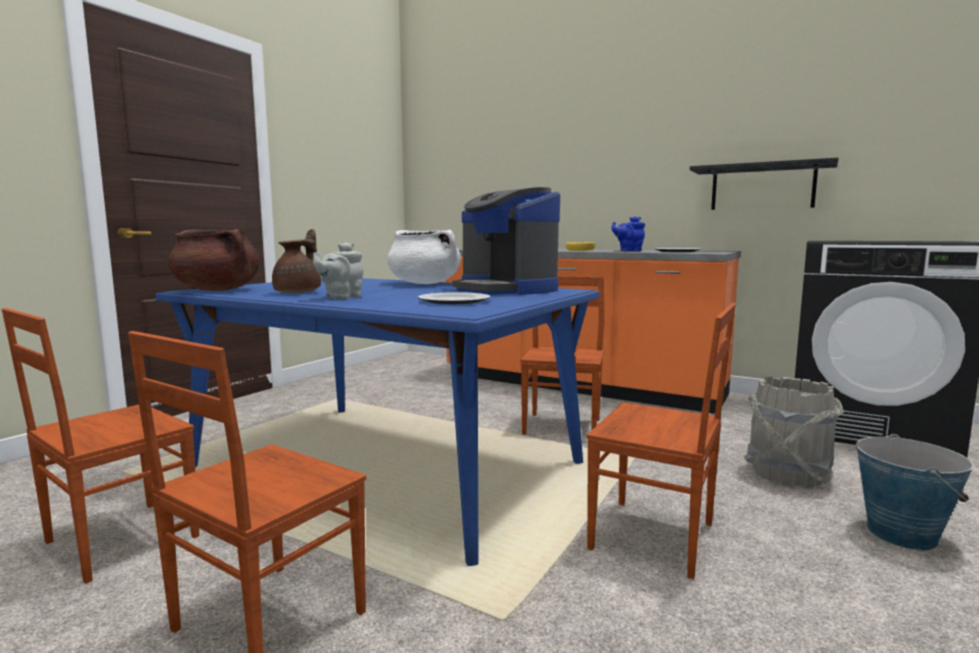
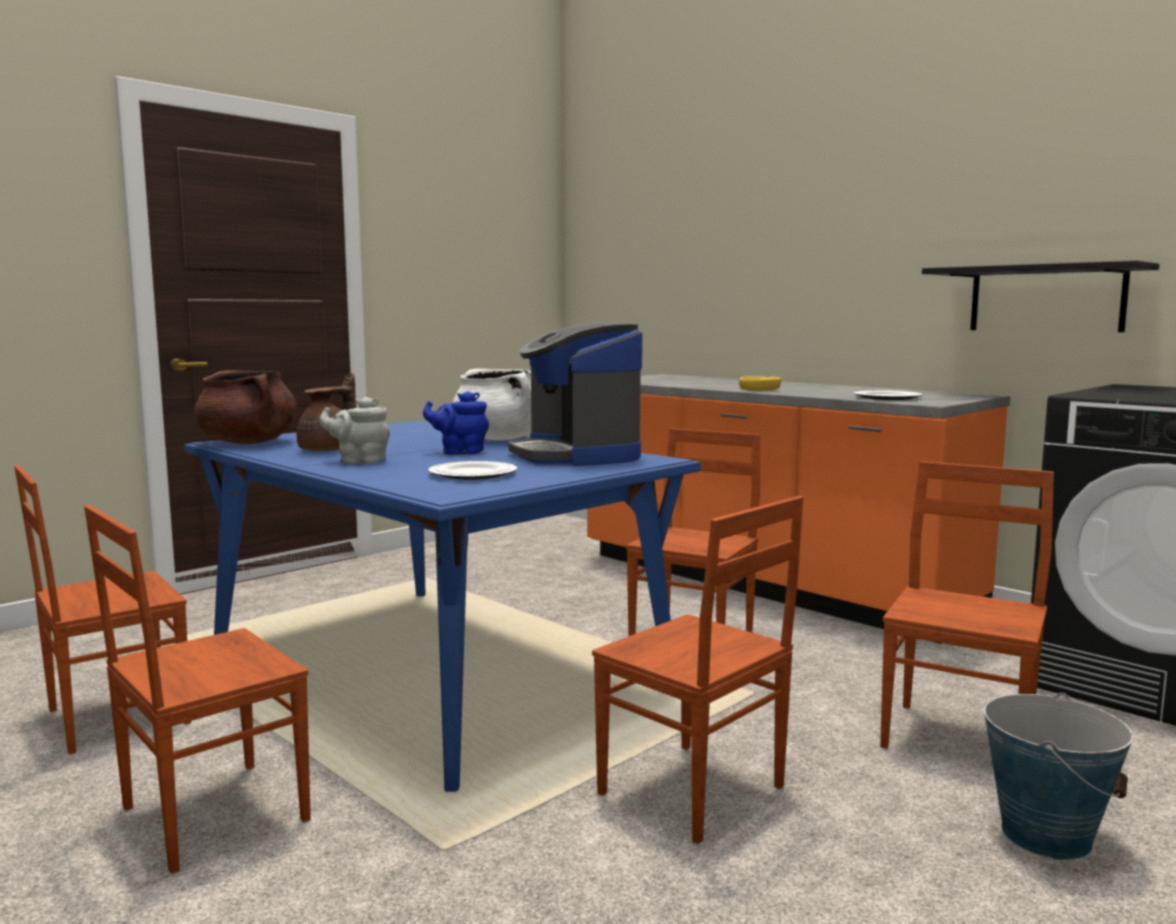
camera: 15 degrees right, 0 degrees up
(341, 297) = (359, 461): grey teapot -> grey teapot turned 45 degrees clockwise
(628, 251) = (823, 393): blue teapot -> blue teapot (460, 452)
(787, 474) = (960, 738): grey bucket -> brown chair

